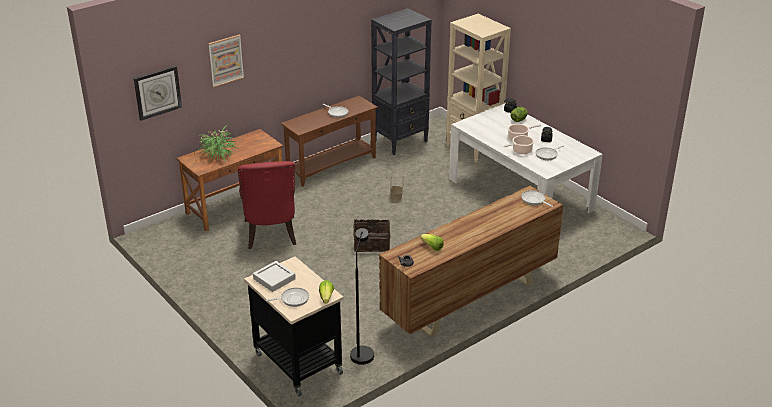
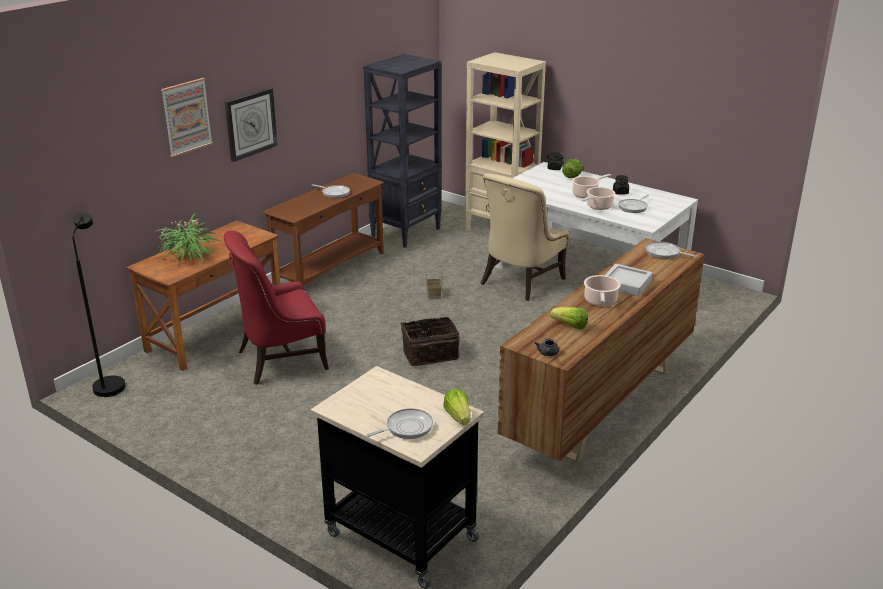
camera: 15 degrees left, 5 degrees down
(157, 92) = (92, 164): wall clock -> wall clock (250, 124)
(271, 233) = (280, 360): red chair -> red chair turned 90 degrees clockwise
(274, 279) = (360, 402): grey tray -> grey tray (626, 284)
(362, 351) = (489, 501): black floor lamp -> black floor lamp (109, 383)
(463, 232) = (600, 301): none -> cooking pot
(465, 196) = (521, 281): none -> beige chair

